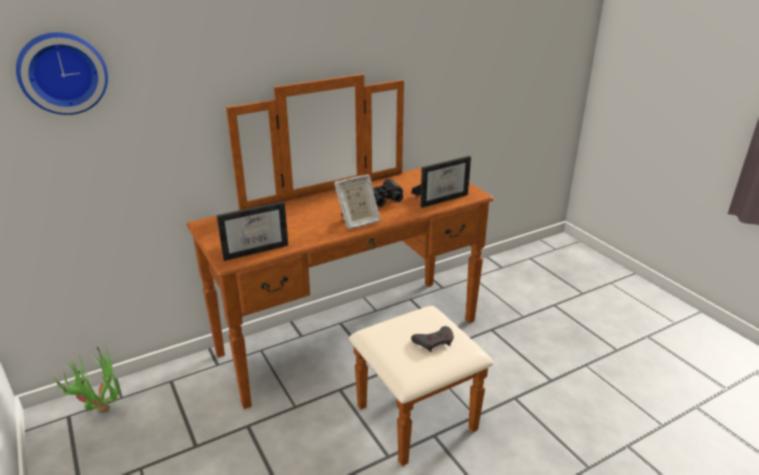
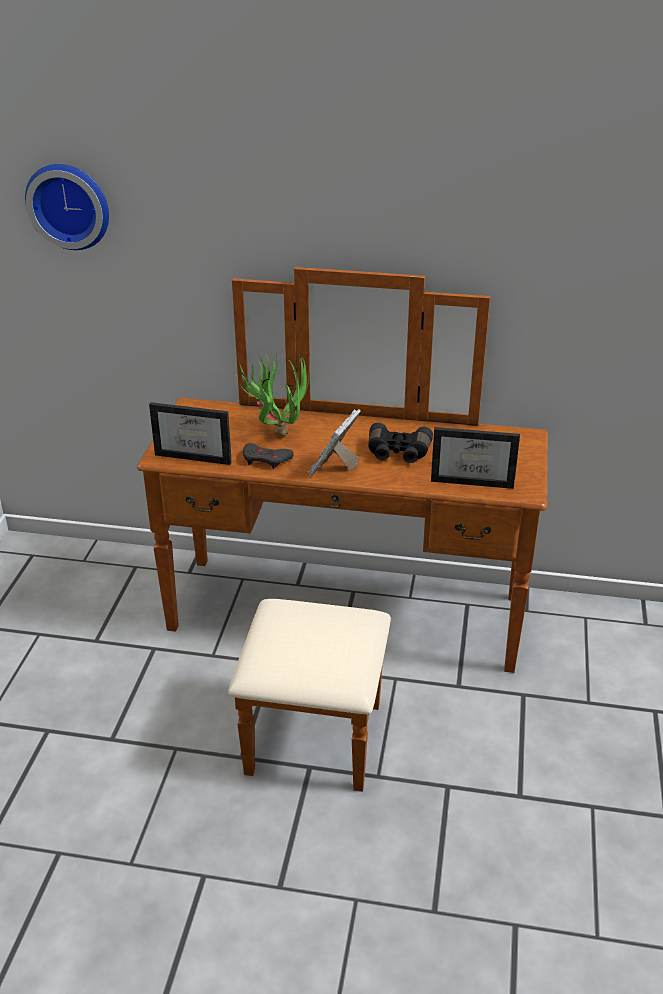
camera: 40 degrees right, 5 degrees up
(98, 409) = (58, 561): potted plant -> potted plant (277, 430)
(358, 222) = (334, 468): picture frame -> picture frame turned 105 degrees clockwise
(434, 341) = (322, 651): grey game controller -> grey game controller (266, 460)

